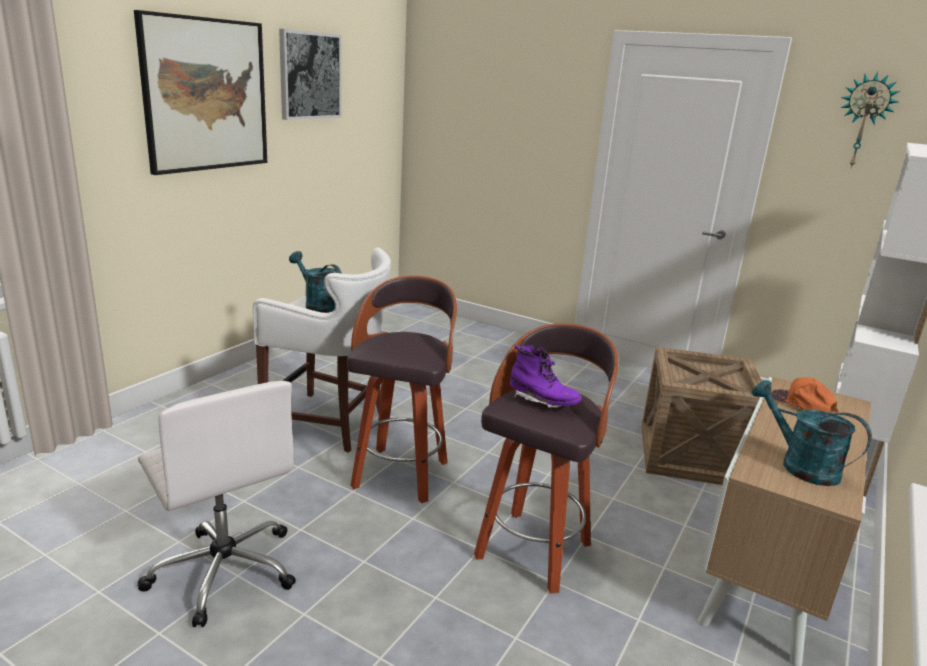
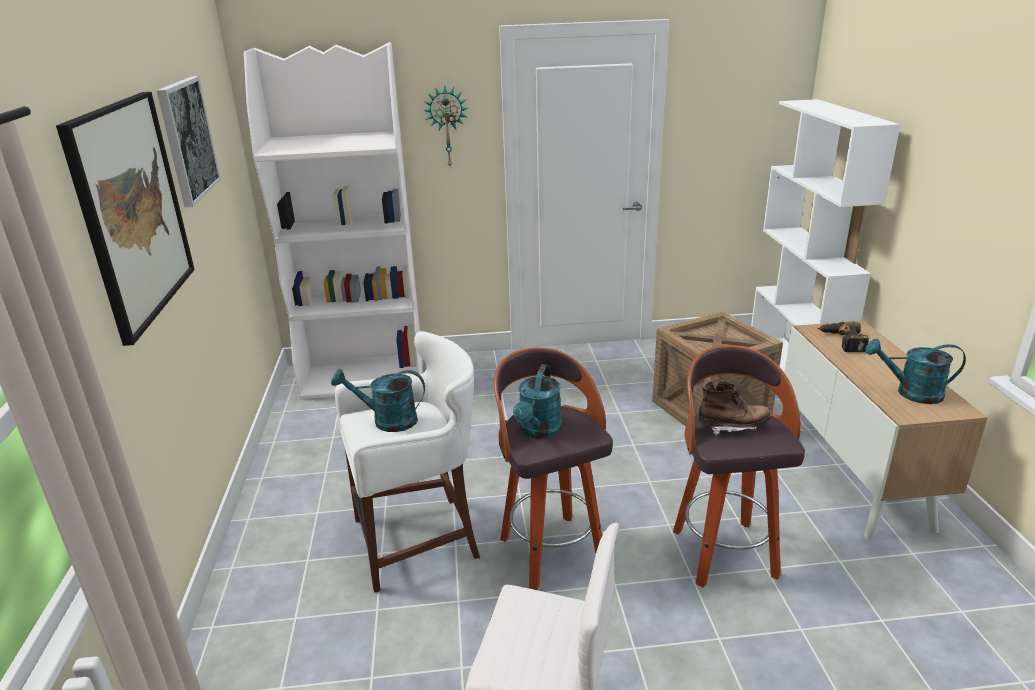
camera: 35 degrees left, 5 degrees up
(389, 343) = (538, 431): none -> turquoise watering can
(436, 323) = (365, 377): none -> white bookcase
(542, 401) = (732, 426): purple boot -> brown boot
(803, 404) = (841, 341): orange cap -> power drill
(864, 121) = (735, 85): wall clock -> wall clock (447, 127)

